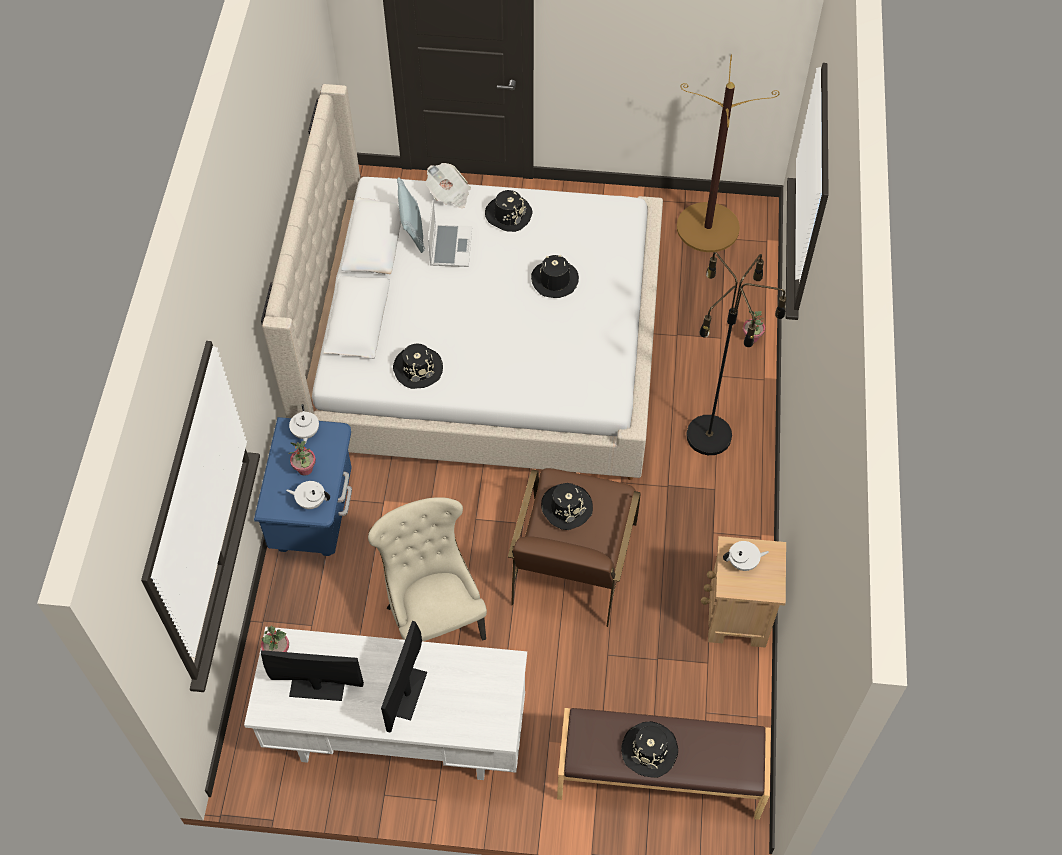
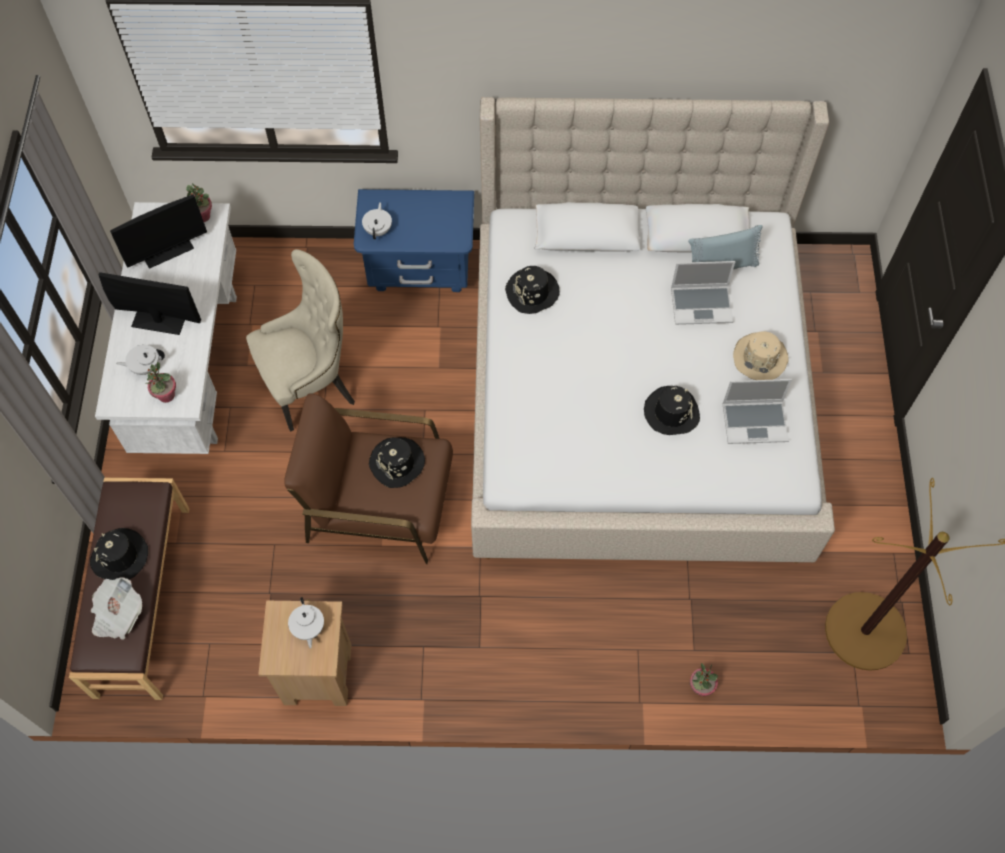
camera: 85 degrees right, 5 degrees up
(305, 433) = (456, 215): white teapot -> white teapot (145, 367)
(305, 469) = (414, 220): potted plant -> potted plant (166, 395)
(317, 687) = (167, 250): monitor -> monitor turned 60 degrees clockwise
(449, 194) = (778, 296): newspaper -> newspaper (118, 614)
(508, 214) = (760, 358): black hat -> beige hat
(569, 226) = (755, 422): none -> laptop
(710, 436) = (550, 640): floor lamp -> none

